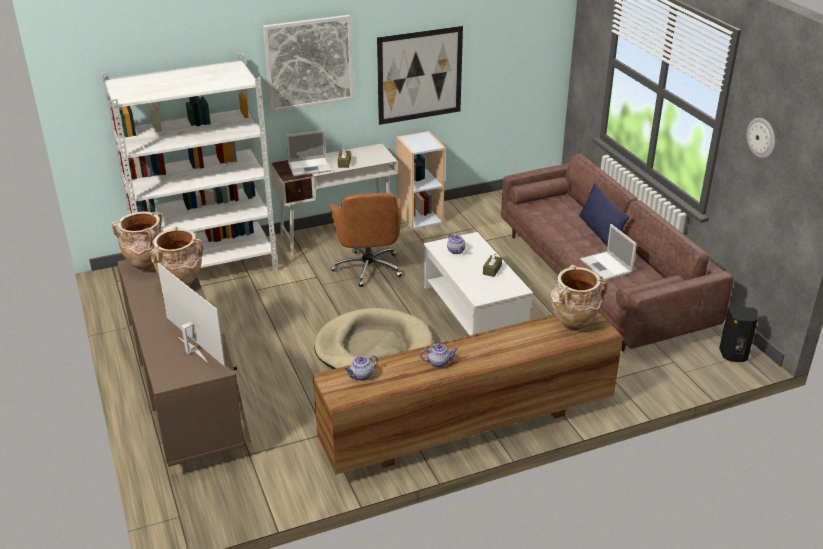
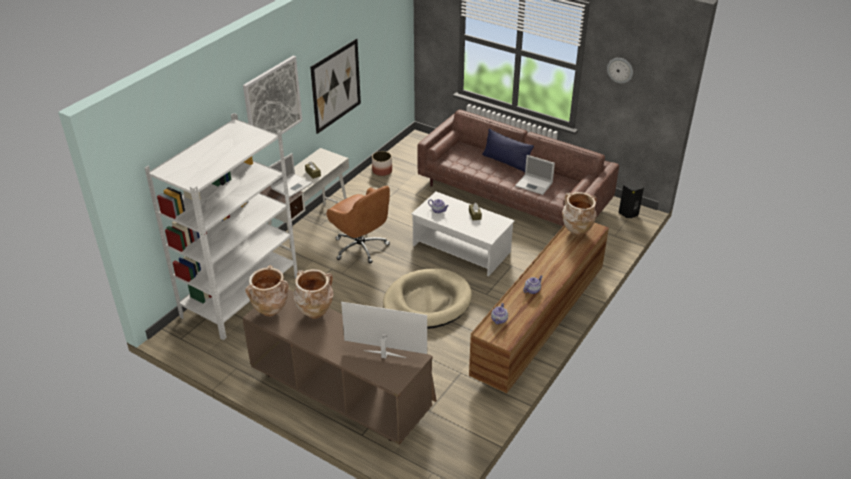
camera: 35 degrees left, 5 degrees up
(420, 216) = (352, 194): bookcase -> none
(476, 206) = (382, 171): none -> planter

